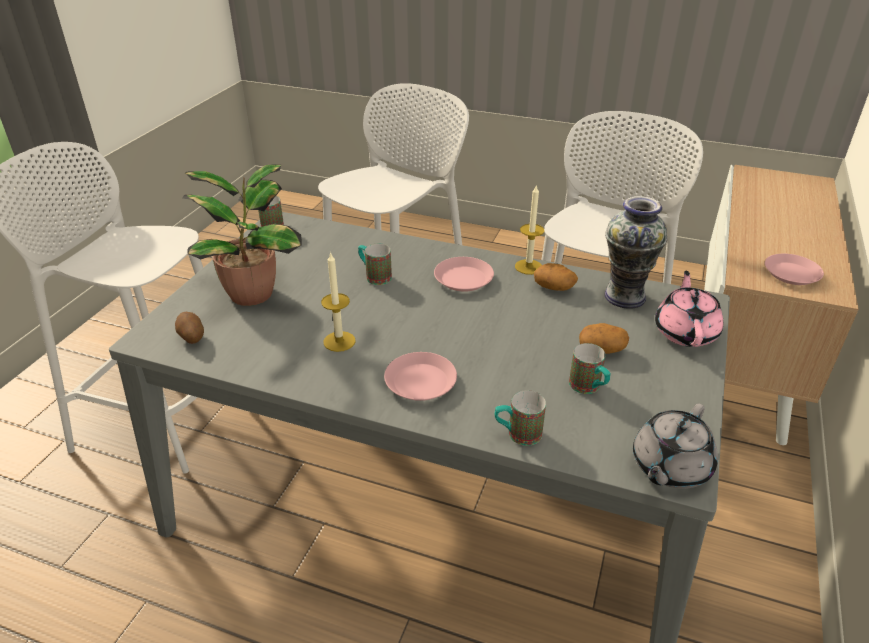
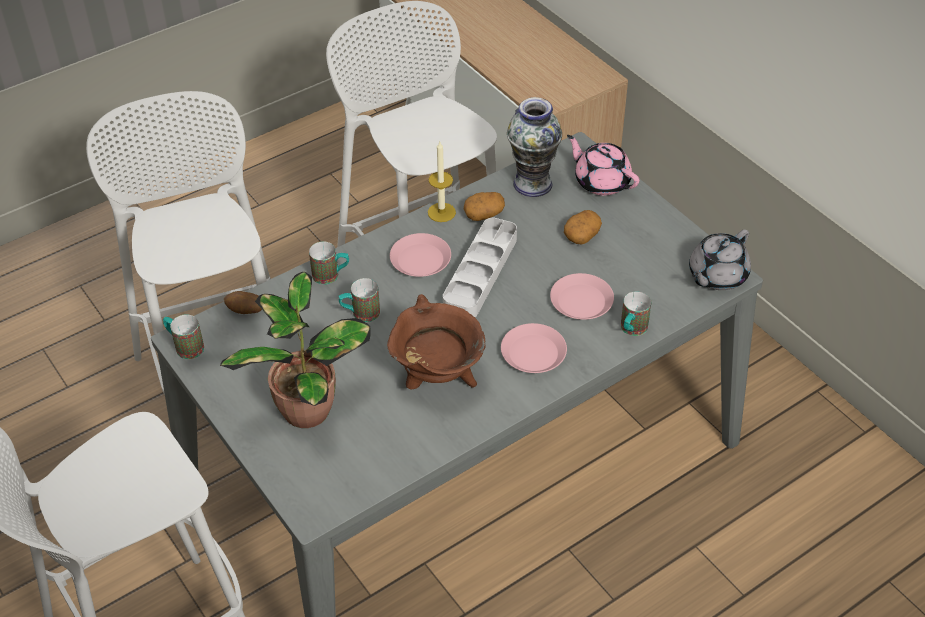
camera: 55 degrees left, 10 degrees up
(191, 338) = (341, 477): potato -> potato (246, 311)
(339, 341) = (438, 379): candle -> brown cooking pot
(484, 313) = (480, 273): none -> grey tray
(589, 388) = (616, 267): mug -> mug (331, 275)
(669, 467) = (716, 276): grey teapot -> grey teapot turned 60 degrees clockwise
(791, 274) = (561, 79): pink plate -> pink plate (581, 302)

